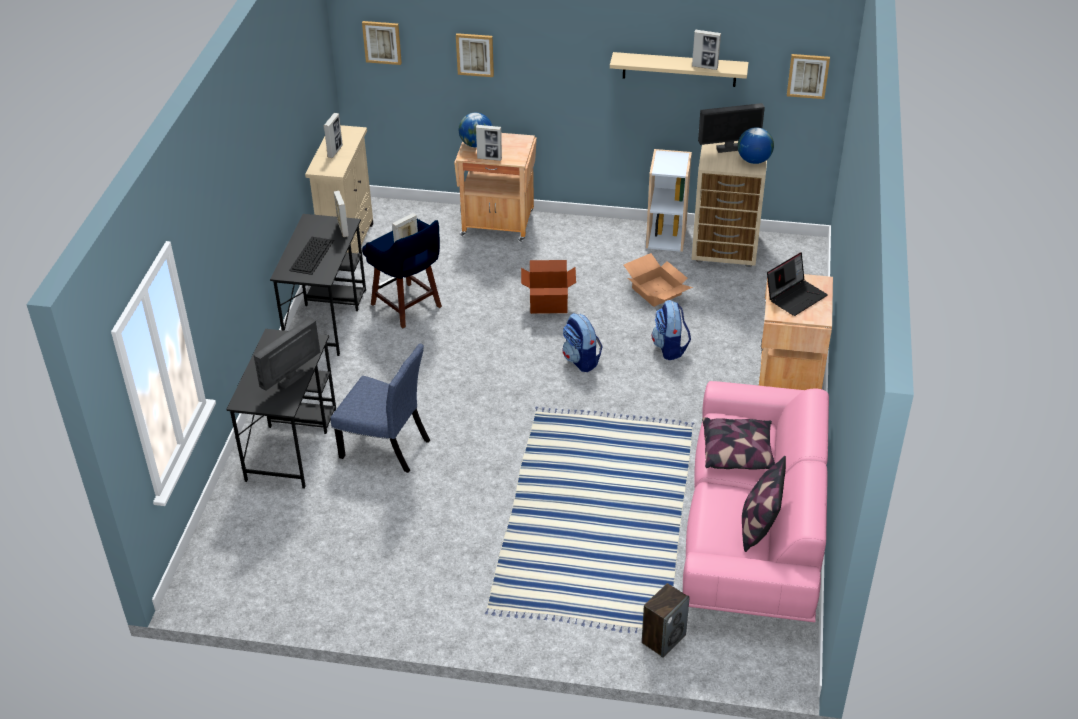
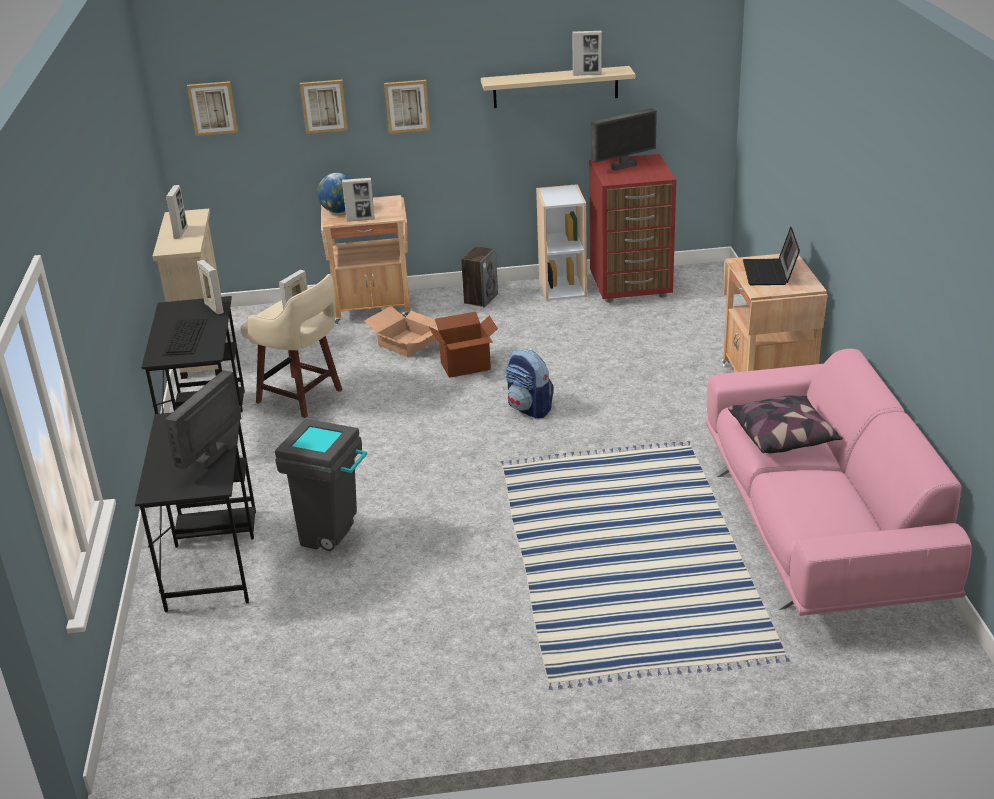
camera: 15 degrees left, 10 degrees down
(384, 446) = (334, 537): blue chair -> grey trash can
(408, 307) = (302, 397): blue stool -> beige stool
(657, 291) = (580, 334): cardboard box -> cardboard box (408, 343)
(663, 638) = (786, 665): speaker -> speaker (481, 298)
(670, 348) = (622, 380): backpack -> none
(725, 250) = (630, 288): beige dresser -> red dresser
(754, 160) = (656, 170): globe -> none
(759, 526) = (853, 502): pillow -> none
(795, 296) = (770, 273): laptop -> laptop turned 150 degrees clockwise
(808, 75) = (693, 72): picture -> picture (407, 106)

